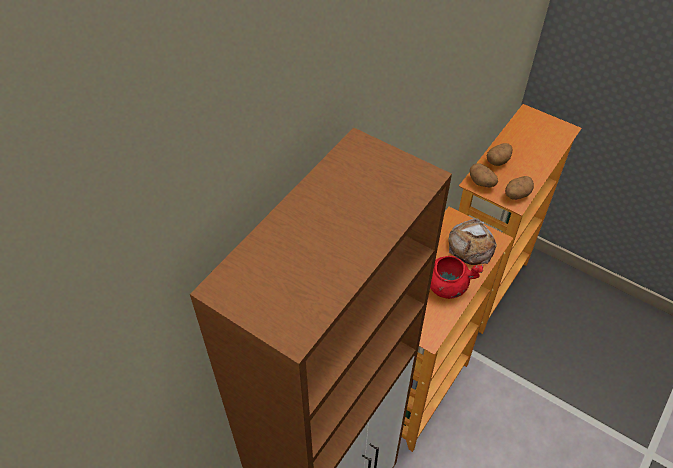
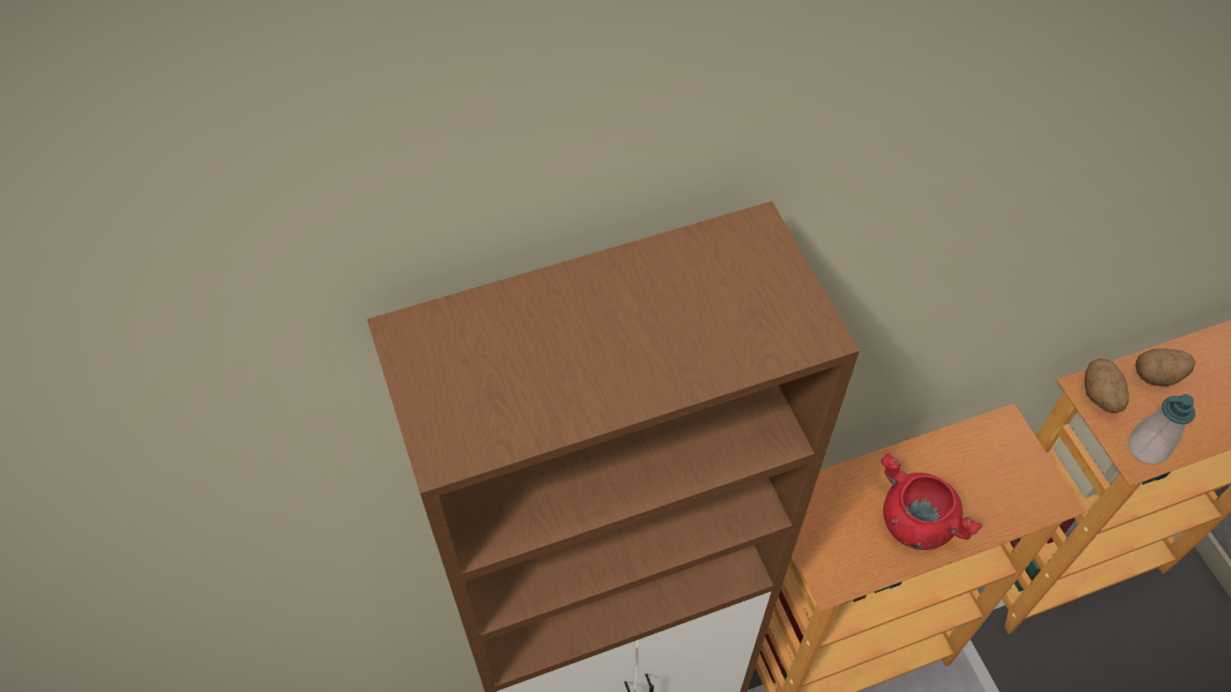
camera: 35 degrees right, 5 degrees up
(471, 245) = (1004, 485): bread -> none
(516, 194) = (1147, 447): potato -> soap dispenser

